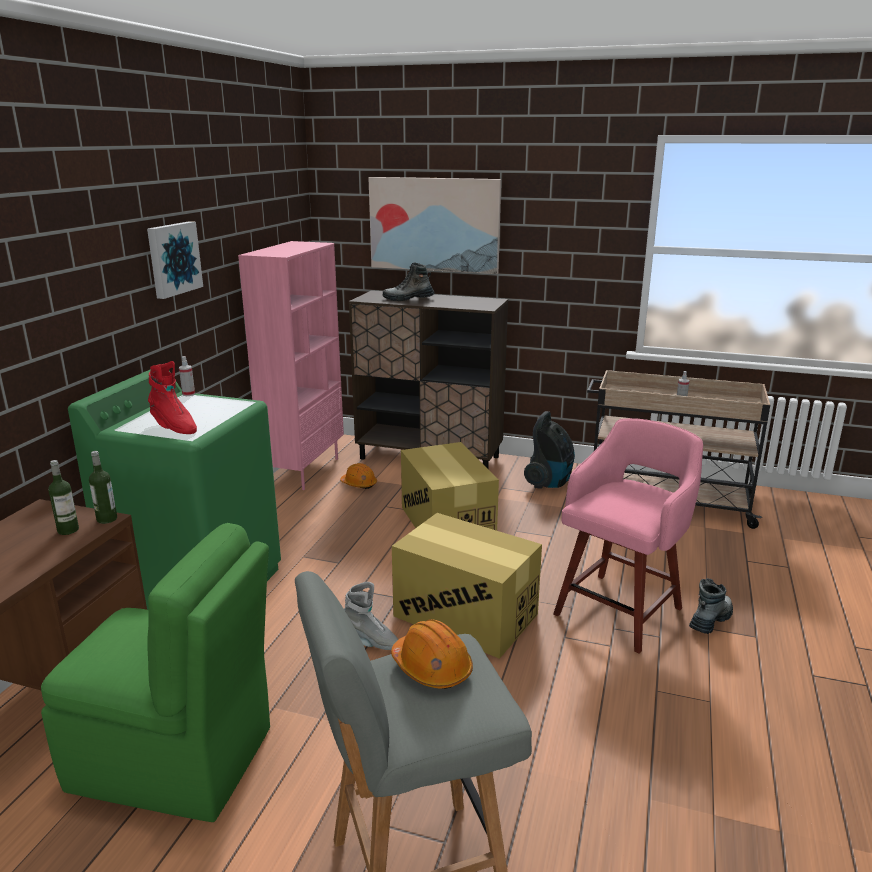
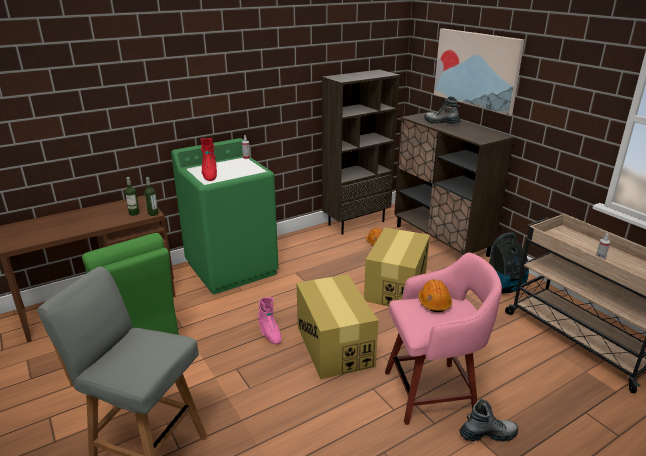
camera: 40 degrees right, 5 degrees up
(173, 259) = (264, 76): picture -> none
(304, 471) = (356, 223): pink bookcase -> brown bookcase
(369, 641) = (269, 334): grey boot -> pink boot
(432, 668) = (147, 345): orange hard hat -> orange hard hat (434, 302)

